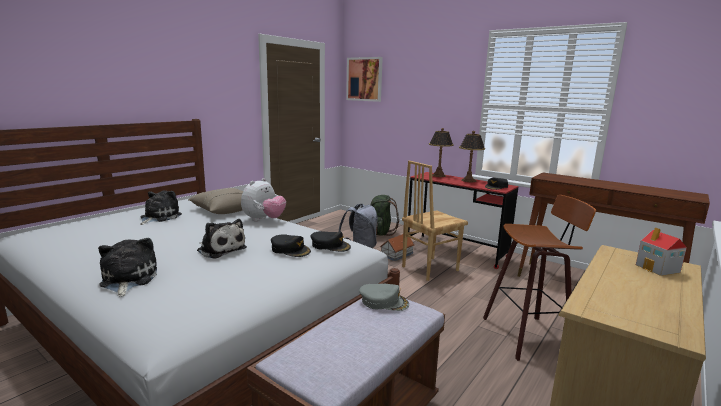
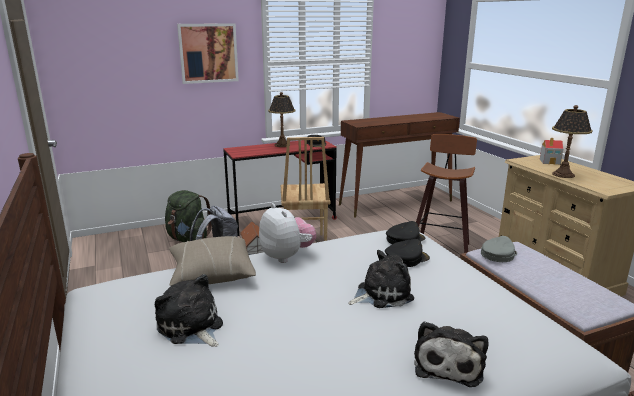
camera: 60 degrees left, 5 degrees up
(127, 279) = (448, 364): plush toy -> plush toy turned 90 degrees counterclockwise
(364, 79) = (84, 39): picture -> picture (208, 53)
(438, 175) = (247, 148): table lamp -> table lamp (563, 174)

